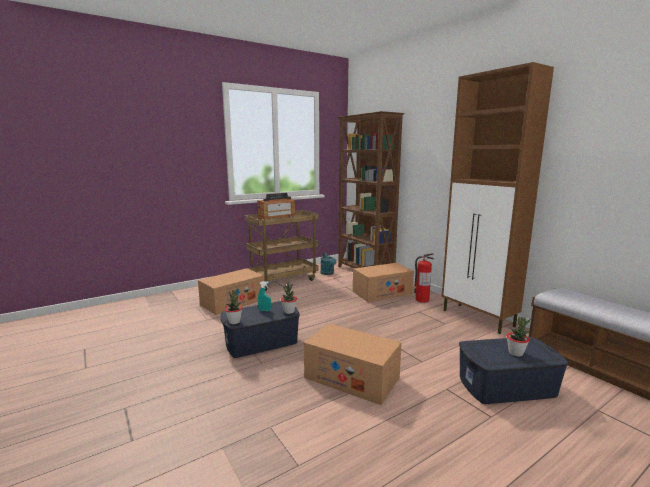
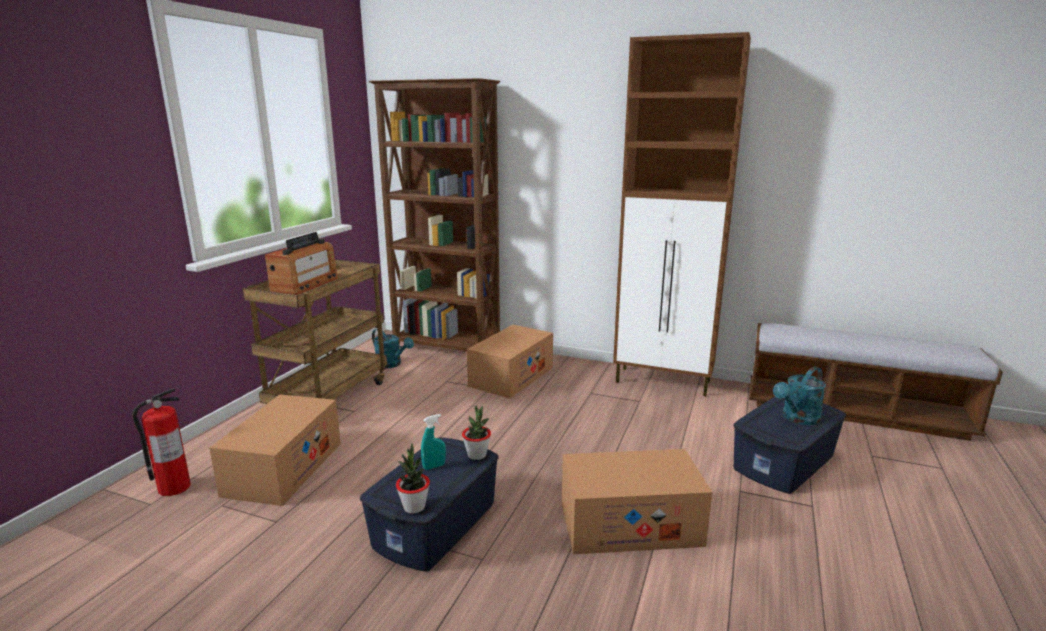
camera: 35 degrees left, 5 degrees up
(421, 300) = (573, 373): fire extinguisher -> fire extinguisher (173, 487)
(516, 353) = (797, 418): potted plant -> turquoise watering can

